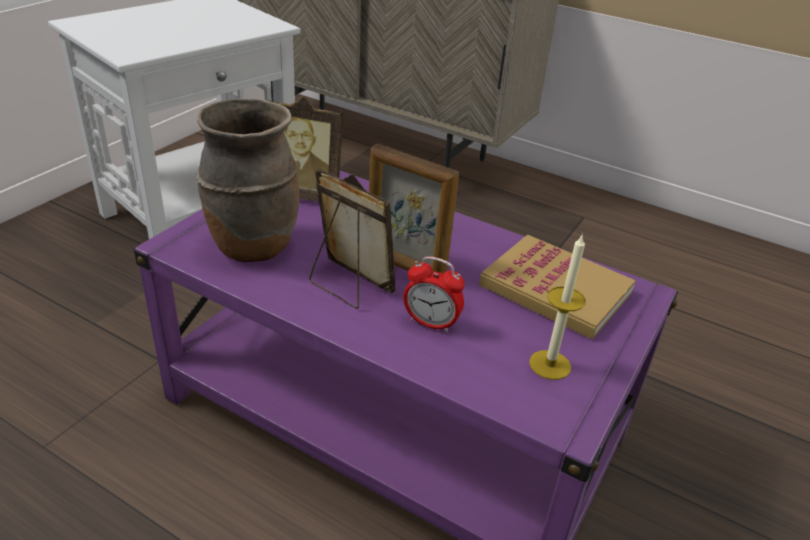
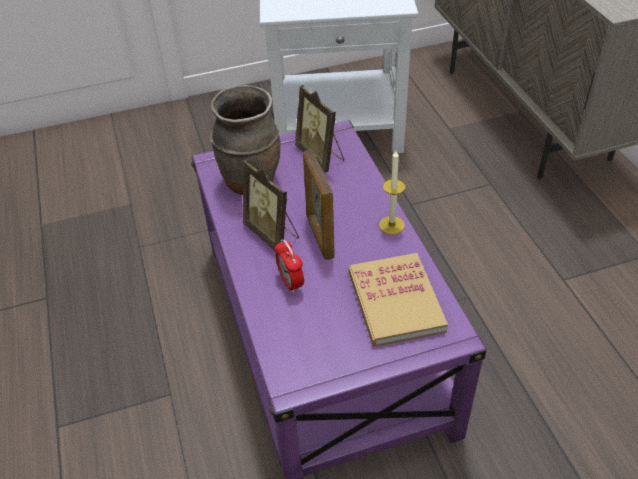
camera: 45 degrees right, 10 degrees up
(348, 286) = (273, 234): picture frame -> picture frame turned 150 degrees clockwise
(550, 365) = (326, 346): candle -> candle (391, 225)

